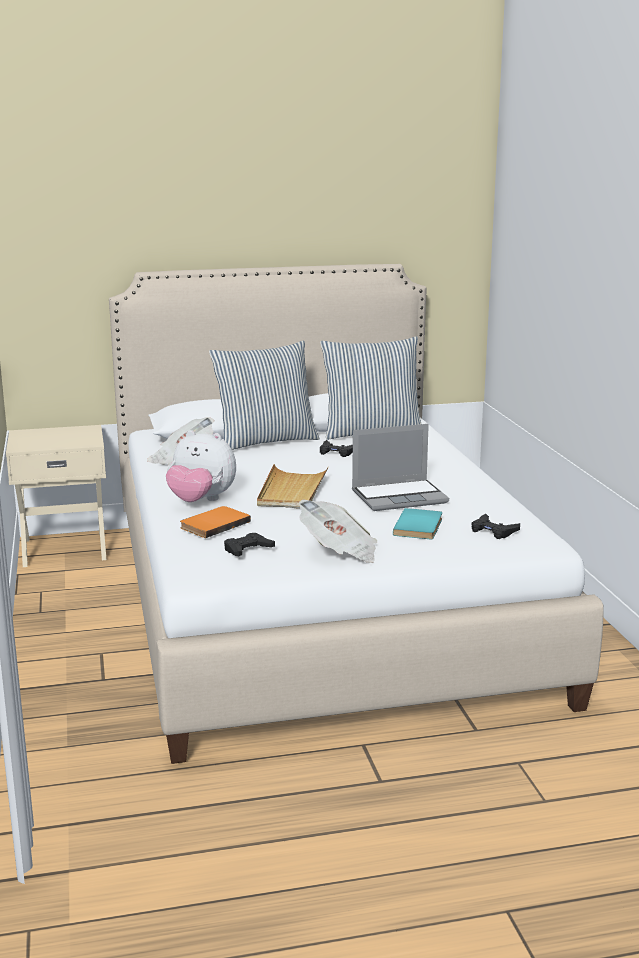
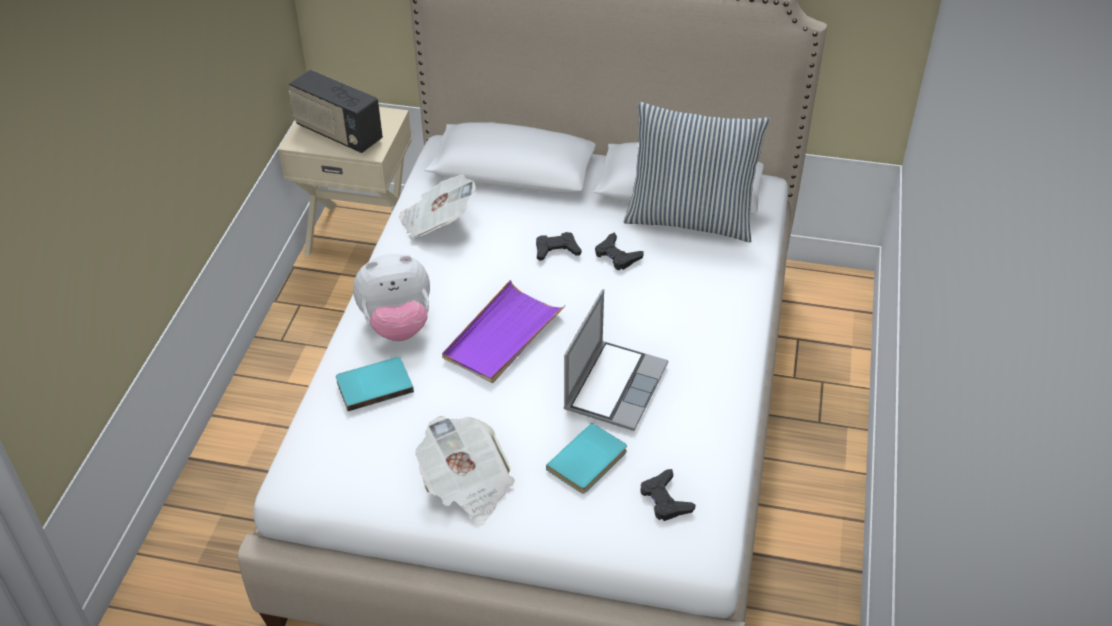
camera: 25 degrees right, 25 degrees up
(52, 440) = (338, 134): none -> radio
(201, 501) = (397, 325): plush toy -> plush toy turned 60 degrees counterclockwise
(213, 524) = (374, 384): orange book -> turquoise book
(247, 549) = (373, 450): black game controller -> black game controller (556, 250)
(265, 441) = (553, 206): pillow -> none
(292, 491) = (502, 336): beige tray -> purple tray
(400, 496) = (614, 386): laptop -> laptop turned 75 degrees counterclockwise

